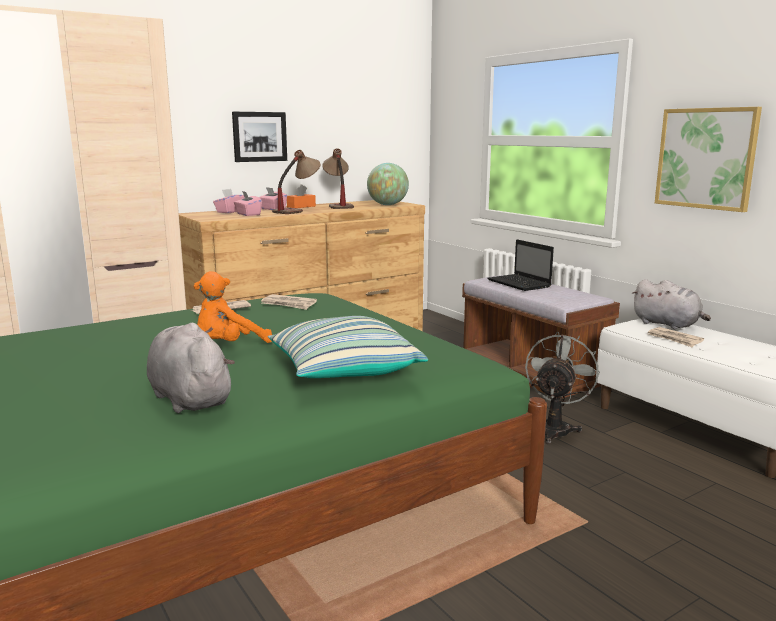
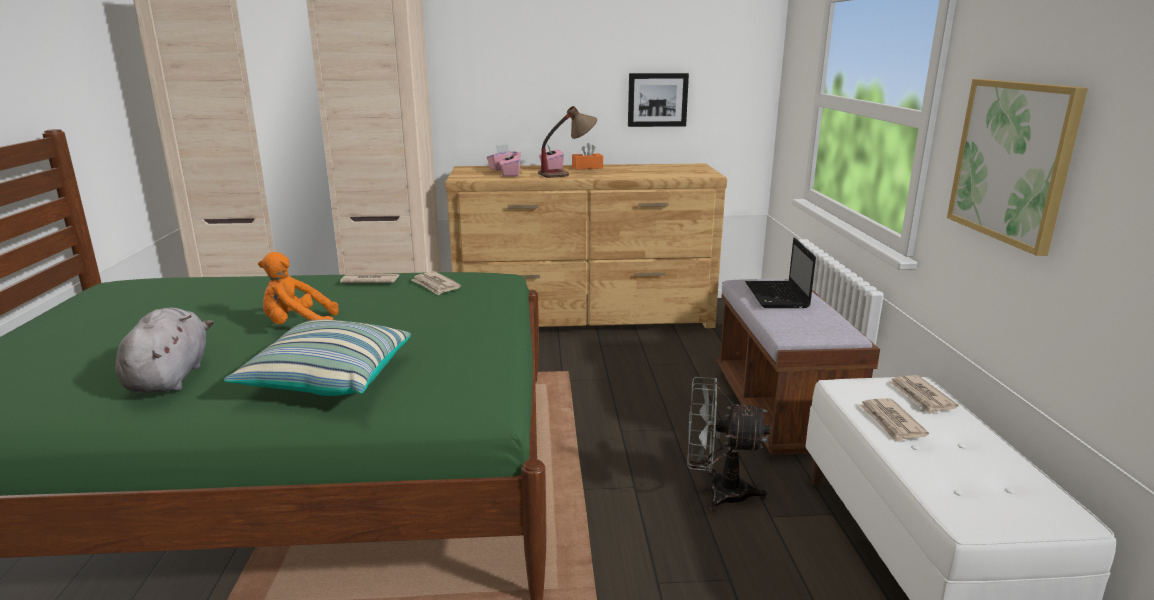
camera: 30 degrees right, 5 degrees up
(259, 136) = (551, 88): picture -> picture (657, 99)
(338, 206) = (627, 170): table lamp -> none
(387, 205) = (683, 173): globe -> none
(555, 428) = (717, 492): grey fan -> grey fan turned 135 degrees counterclockwise
(668, 325) = (921, 397): grey plush toy -> newspaper

